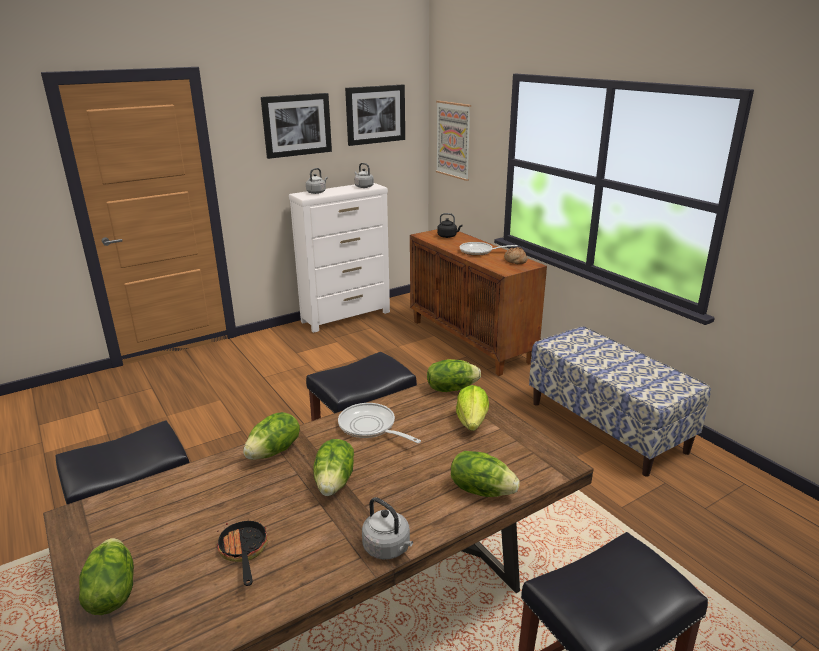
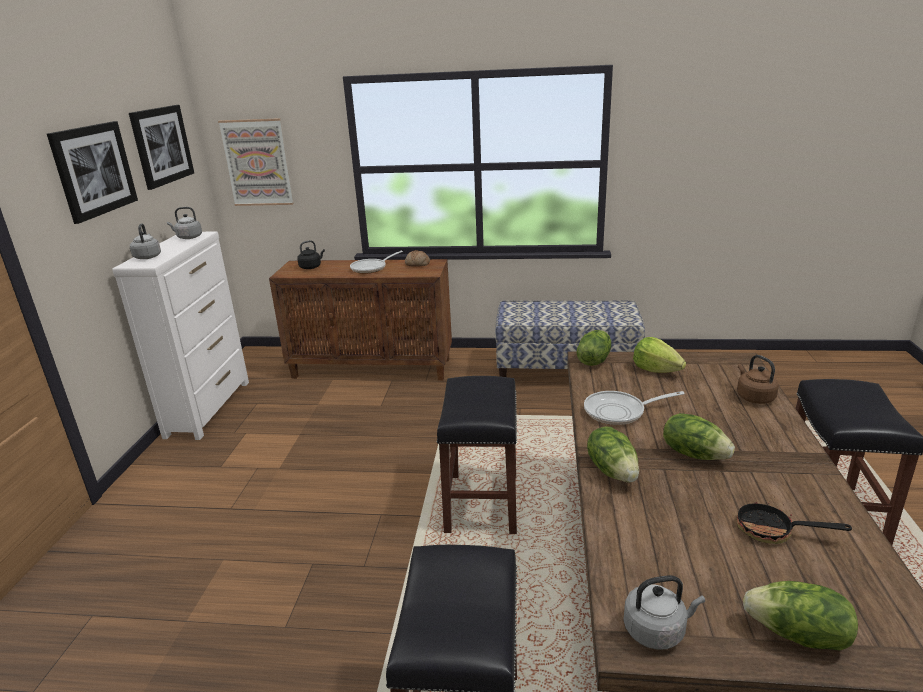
camera: 50 degrees left, 0 degrees up
(388, 548) = (806, 457): grey kettle -> grey kettle (657, 630)
(481, 490) = (753, 397): lettuce -> brown kettle

